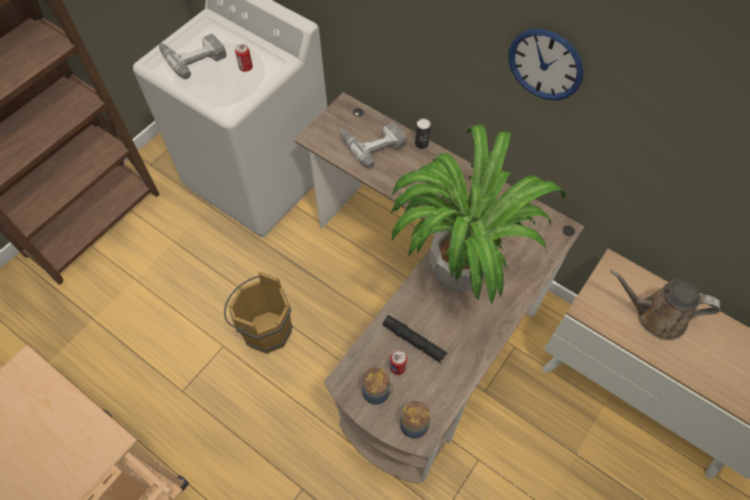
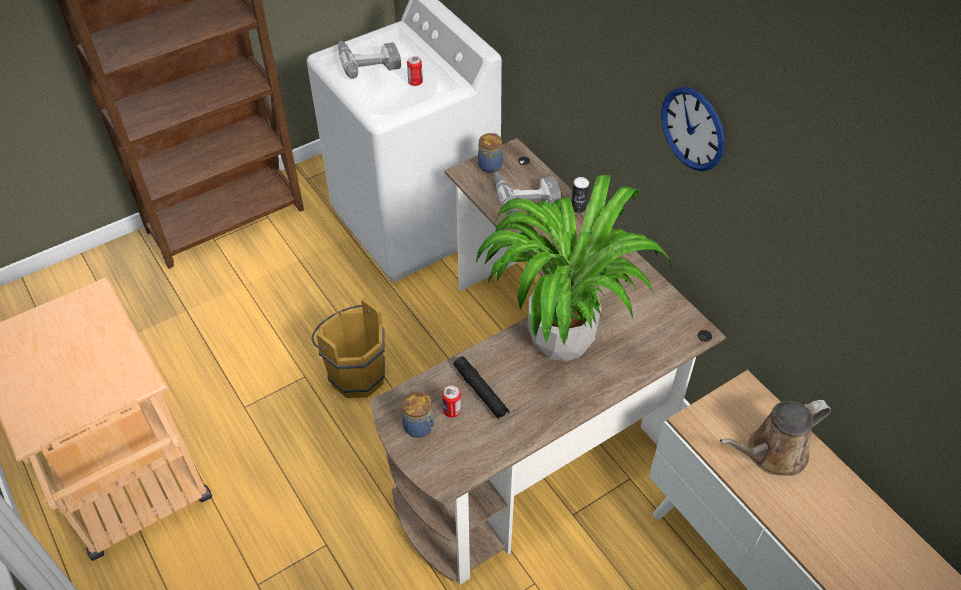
camera: 20 degrees right, 10 degrees down
(414, 423) = (444, 467): jar -> jar (490, 164)
(655, 316) = (771, 453): brown watering can -> brown watering can turned 60 degrees counterclockwise

